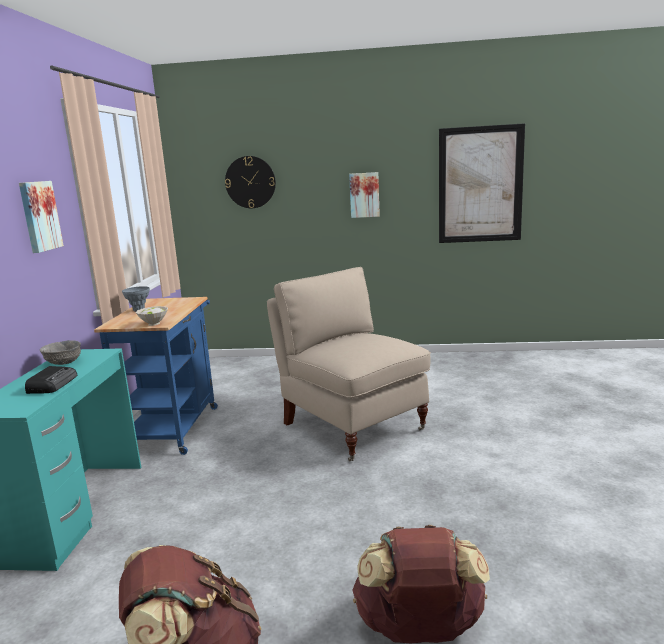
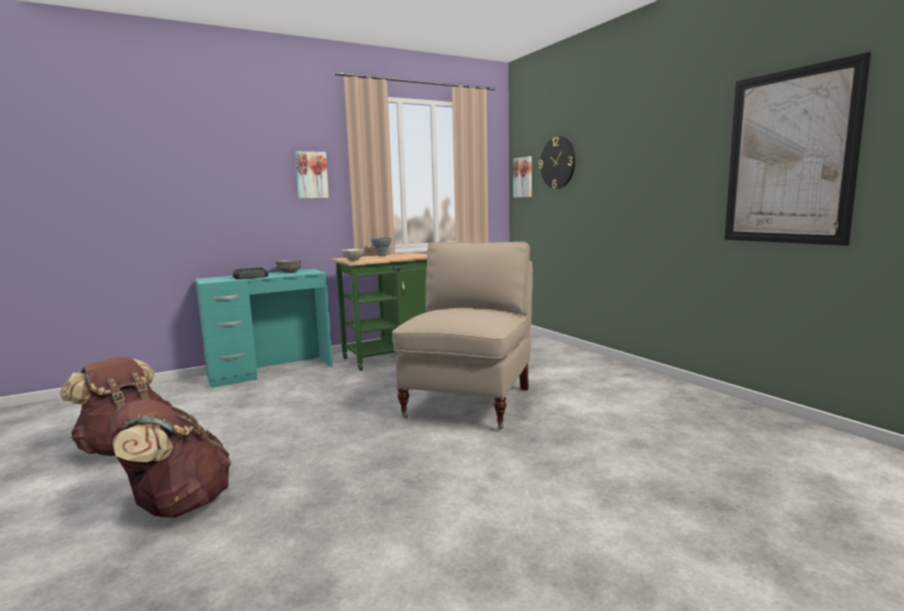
camera: 55 degrees right, 5 degrees down
(175, 426) = (396, 356): blue cart -> green cart
(364, 195) = (648, 174): picture -> picture (523, 177)

